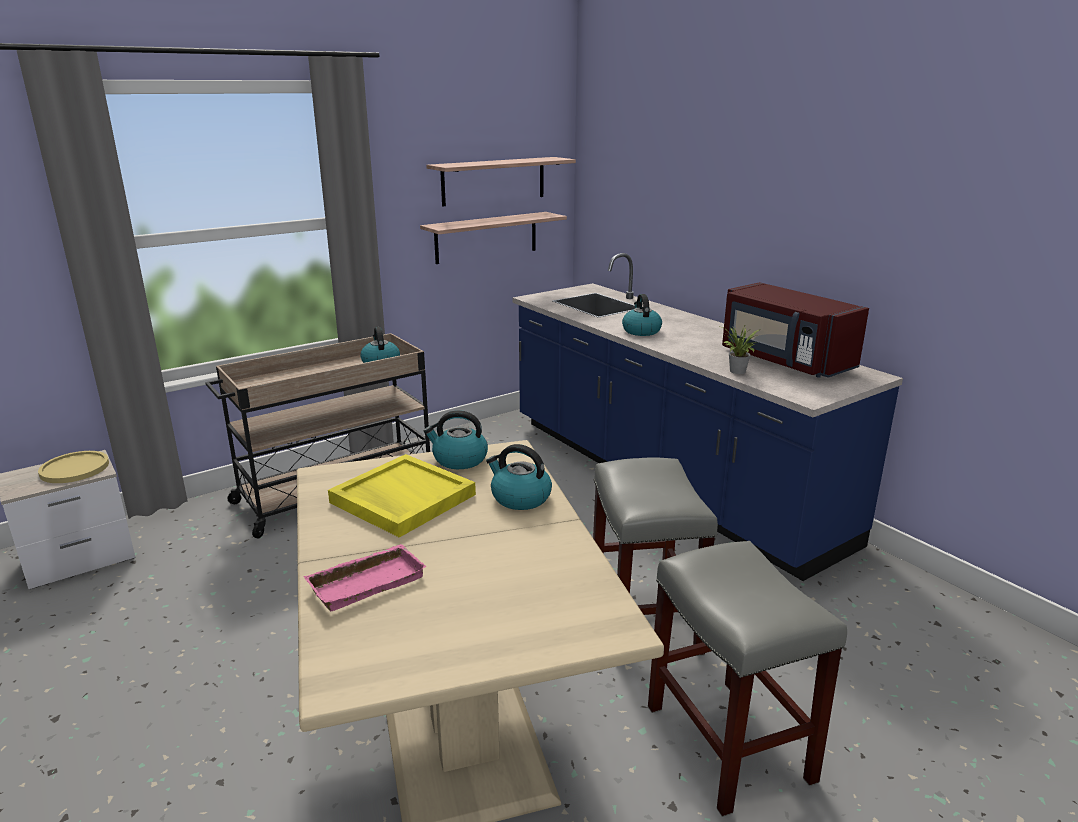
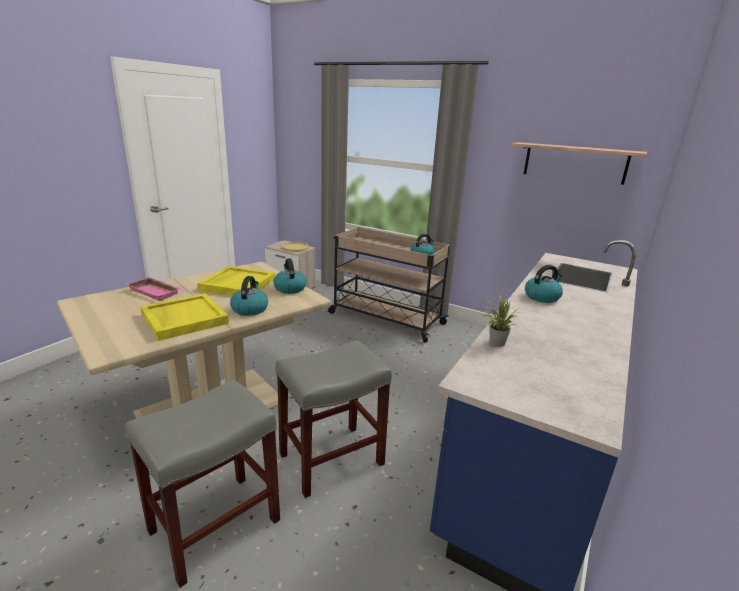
camera: 65 degrees right, 0 degrees up
(486, 237) = (557, 205): shelf -> none
(521, 555) = (183, 319): none -> yellow tray
(784, 360) = (562, 364): red microwave -> none

